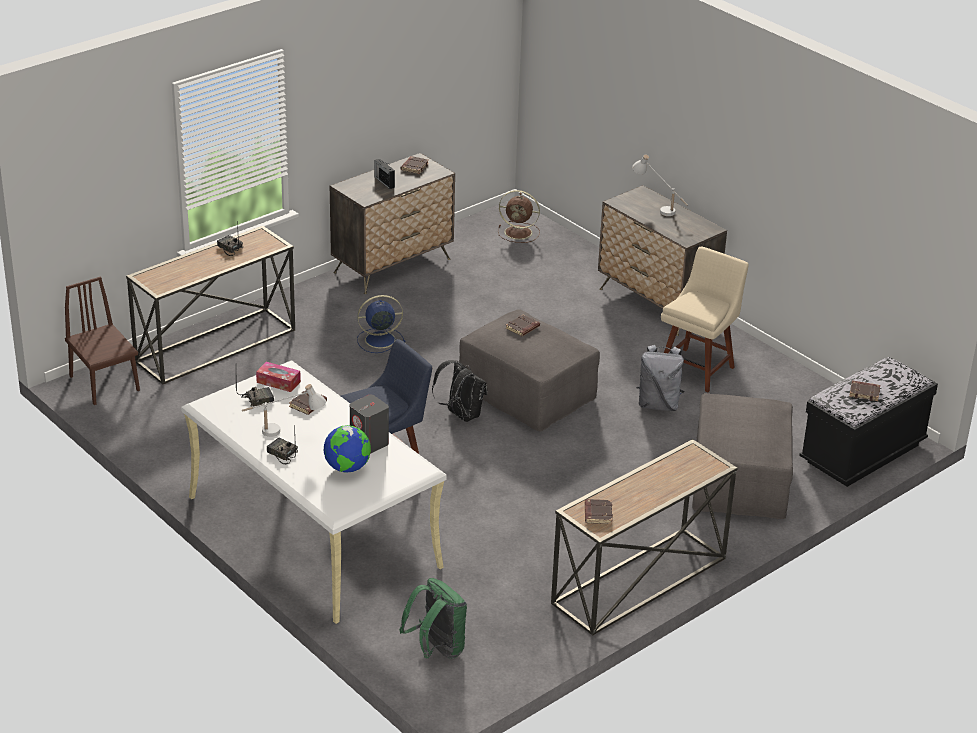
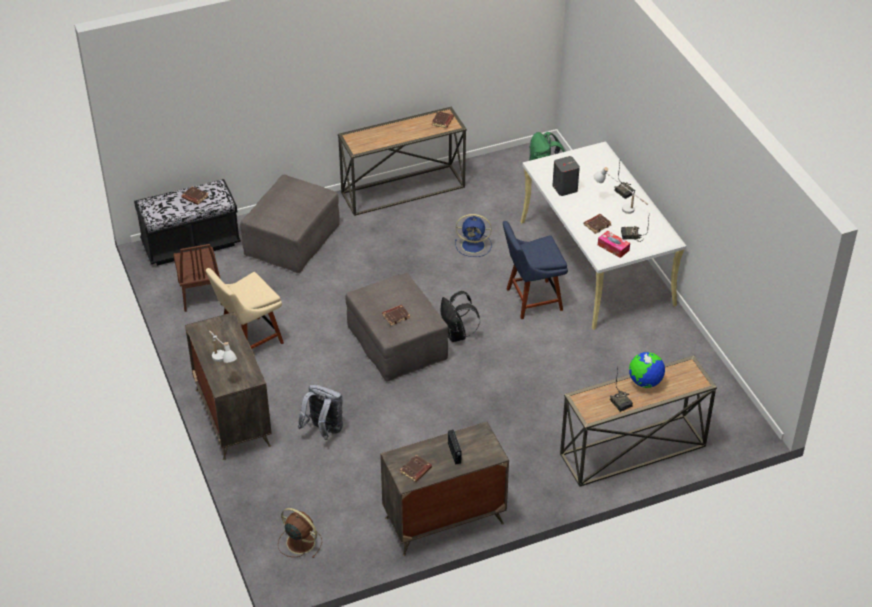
camera: 160 degrees left, 10 degrees up
(104, 383) = (732, 427): brown chair -> brown chair (200, 292)
(347, 468) = (585, 174): globe -> globe (645, 382)
(378, 340) = (491, 426): blue fan -> blue fan (474, 245)
(658, 404) = (303, 313): grey backpack -> grey backpack (323, 430)

